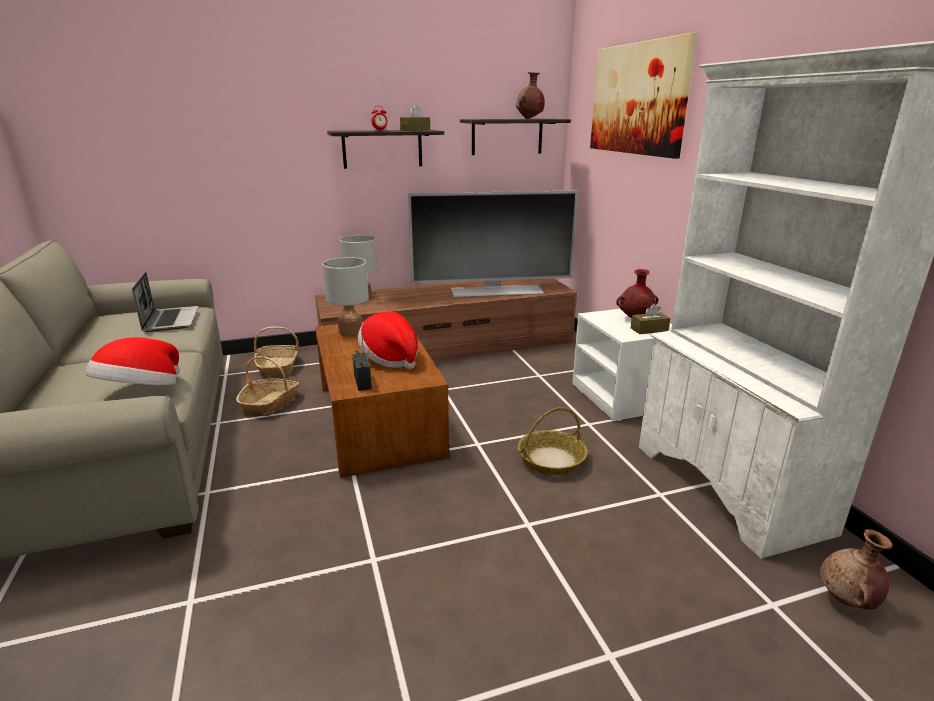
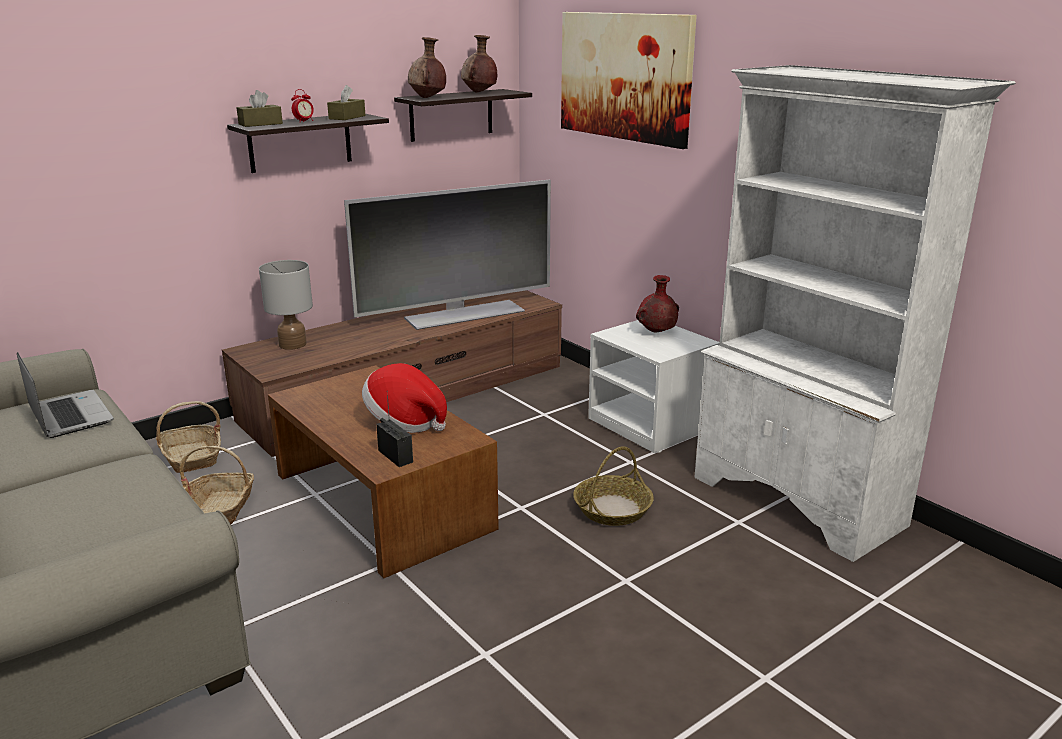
camera: 20 degrees left, 0 degrees up
(141, 393) = (143, 516): hat -> none
(350, 332) = (323, 395): grey table lamp -> none
(649, 329) = (678, 343): brown tissue box -> brown tissue box (260, 124)
(846, 601) = (934, 581): brown vase -> brown vase (428, 98)

